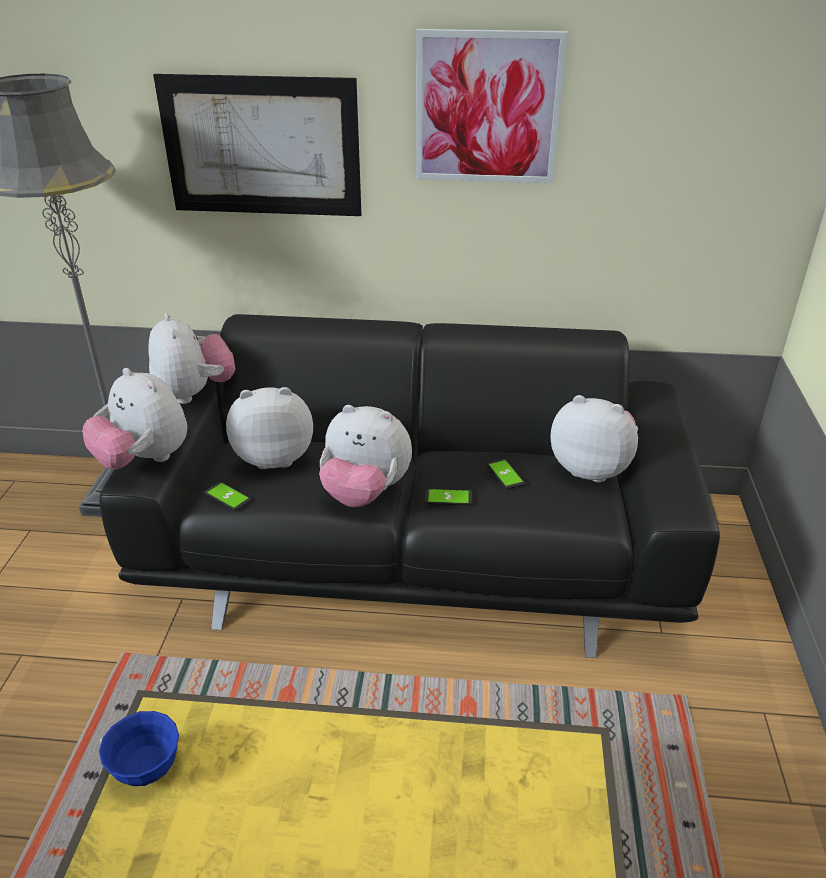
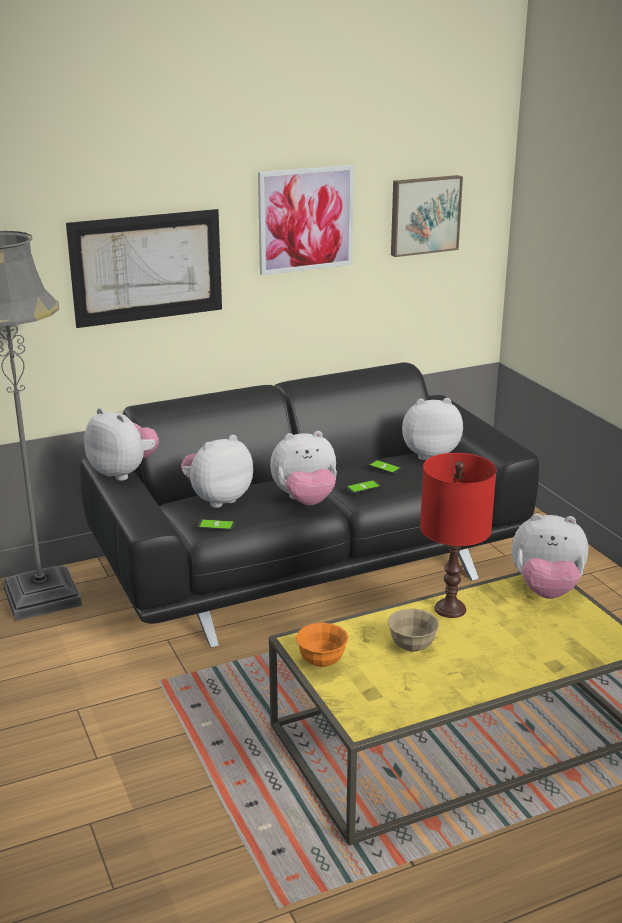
camera: 30 degrees left, 10 degrees down
(144, 460) = (142, 515): plush toy -> plush toy (546, 590)
(147, 768) = (322, 661): blue bowl -> orange bowl
(276, 800) = (412, 646): none -> beige bowl
(390, 752) = (450, 609): none -> red table lamp
(683, 124) = (424, 215): none -> picture

